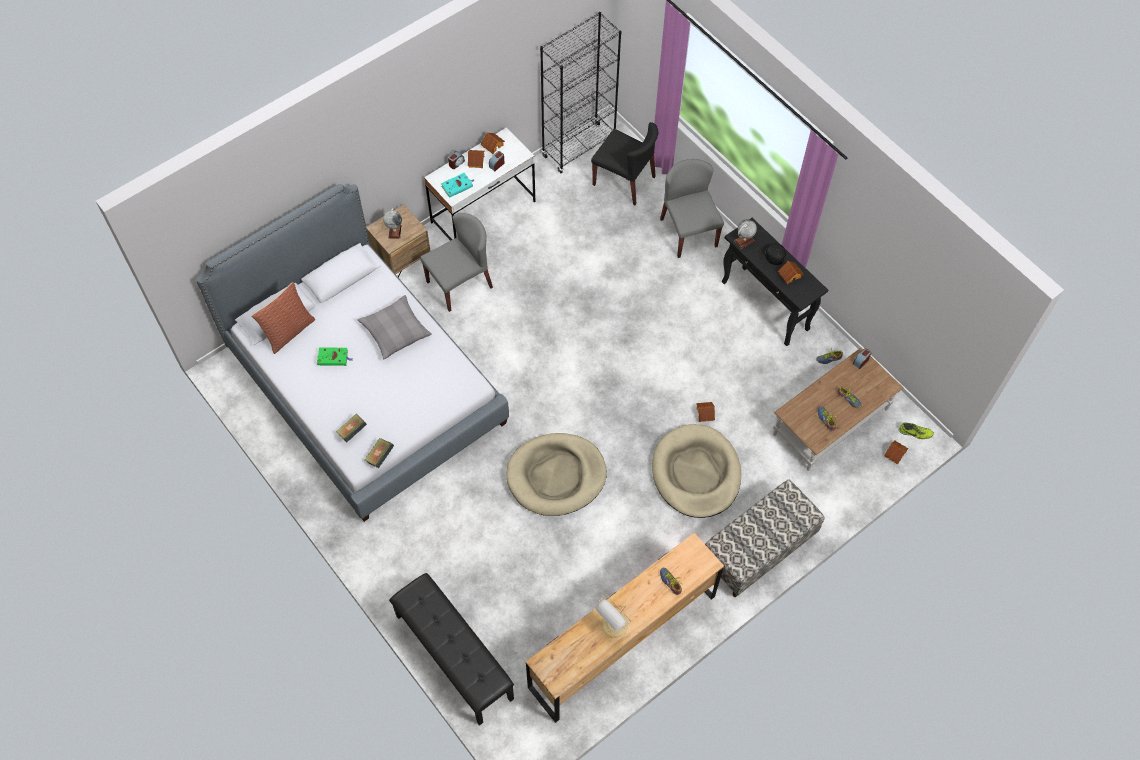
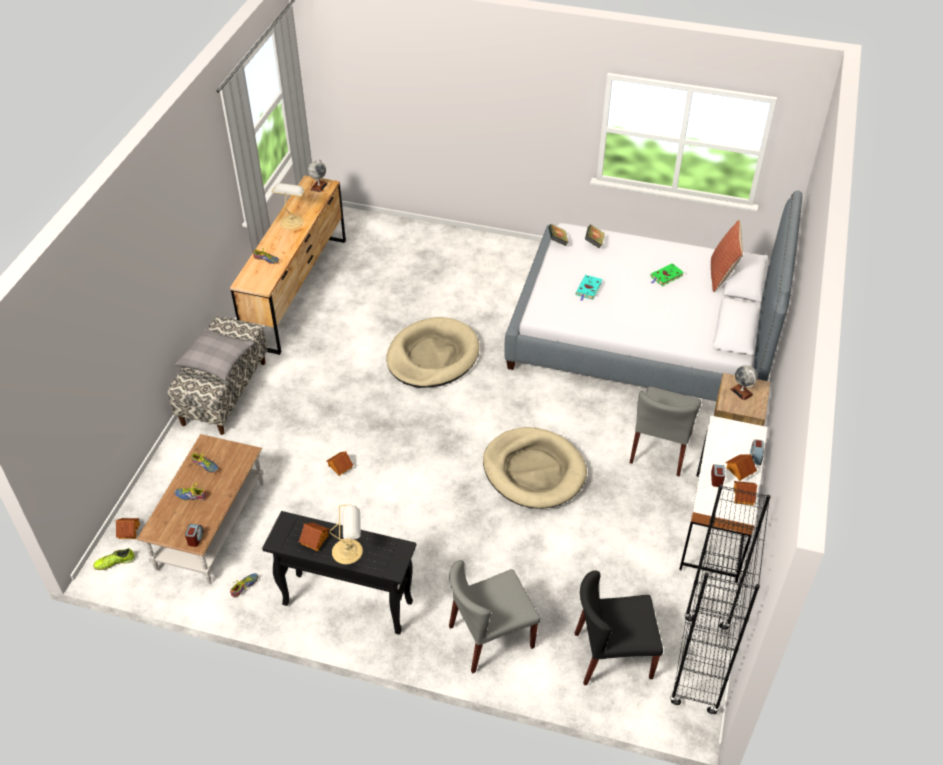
camera: 145 degrees right, 15 degrees down
(395, 331) = (643, 317): grey pillow -> grey pillow (216, 360)
(453, 657) = (410, 231): black bench -> none
(458, 186) = (727, 436): turquoise book -> turquoise book (588, 289)
(688, 232) = (490, 637): grey chair -> grey chair turned 120 degrees clockwise
(696, 473) = (315, 417): beige dog bed -> beige dog bed (534, 471)
(744, 241) = (390, 549): globe -> globe (319, 186)
(772, 255) = (349, 551): black cap -> table lamp

